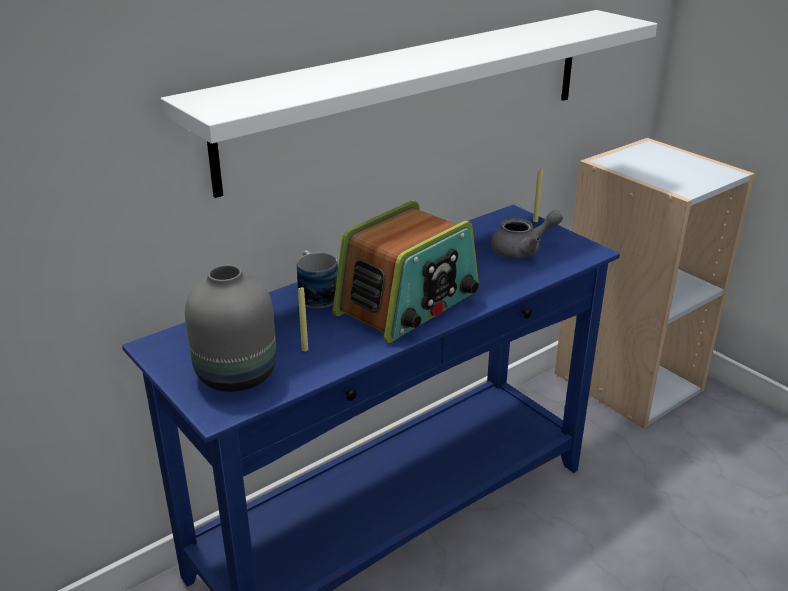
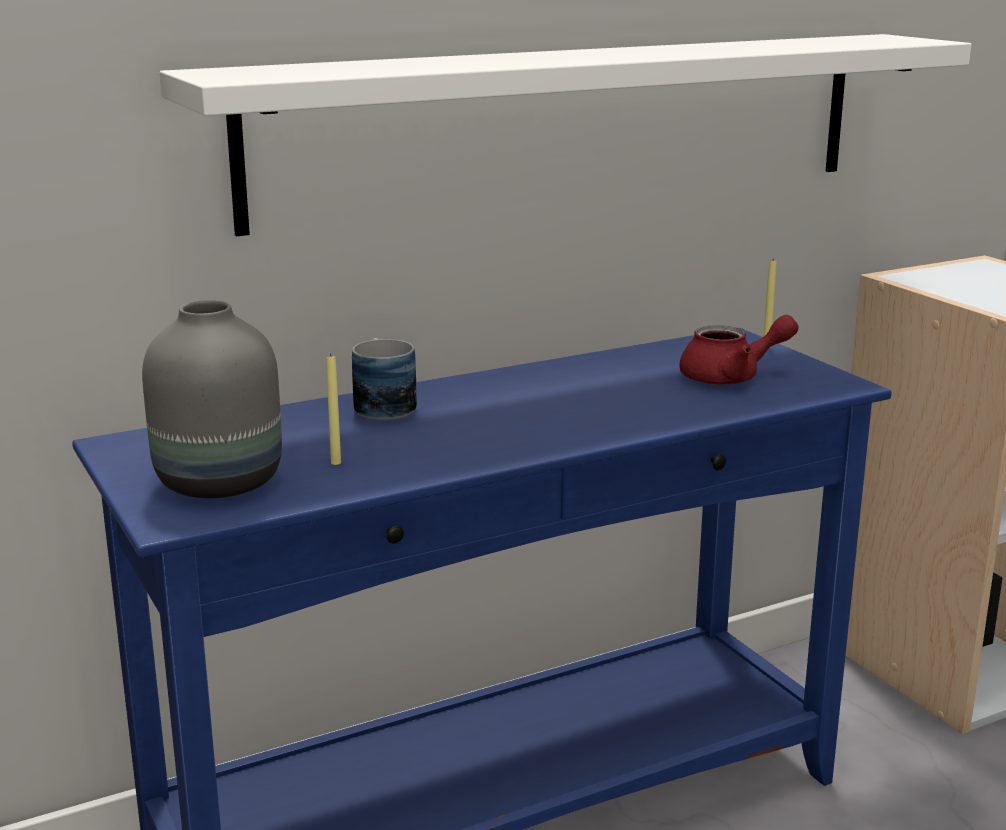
camera: 10 degrees right, 10 degrees down
(409, 303) = (521, 424): radio -> none
(523, 250) = (731, 377): grey teapot -> red teapot

